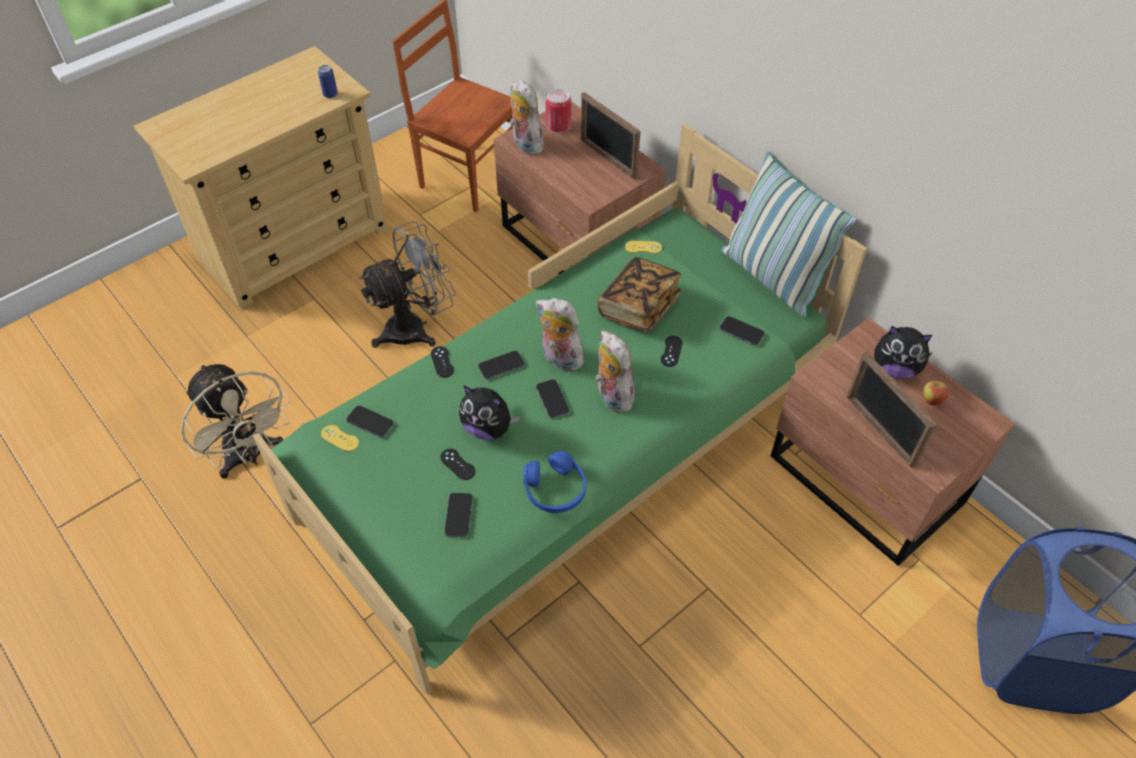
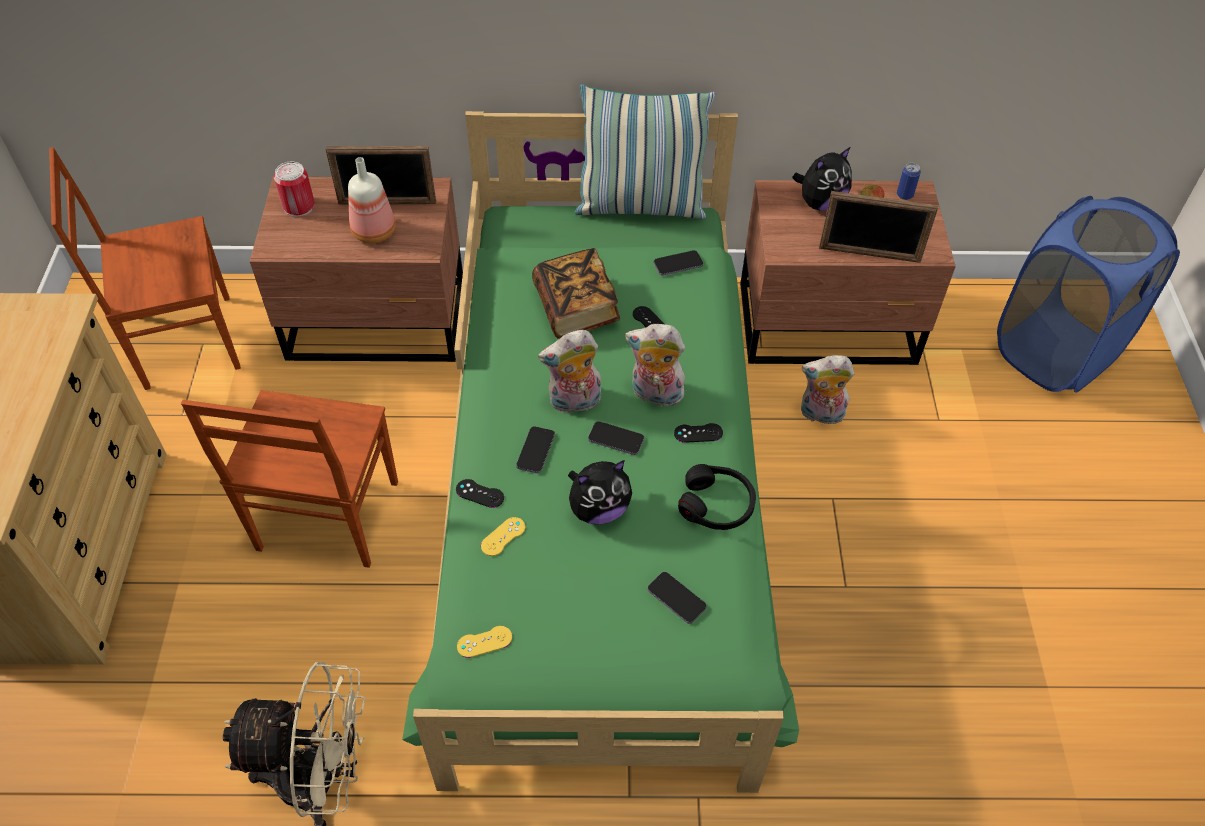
camera: 50 degrees left, 0 degrees up
(330, 94) = (51, 326): can -> can (904, 195)
(370, 422) = (492, 602): phone -> none
(415, 327) = (325, 517): grey fan -> brown chair
(457, 464) = (616, 561): black game controller -> black game controller (698, 433)
(525, 144) = (290, 244): plush toy -> plush toy (820, 415)
(555, 489) = (717, 504): blue headphones -> black headphones
(577, 169) = (372, 232): none -> bottle
(643, 247) = (512, 258): yellow game controller -> yellow game controller (503, 536)

